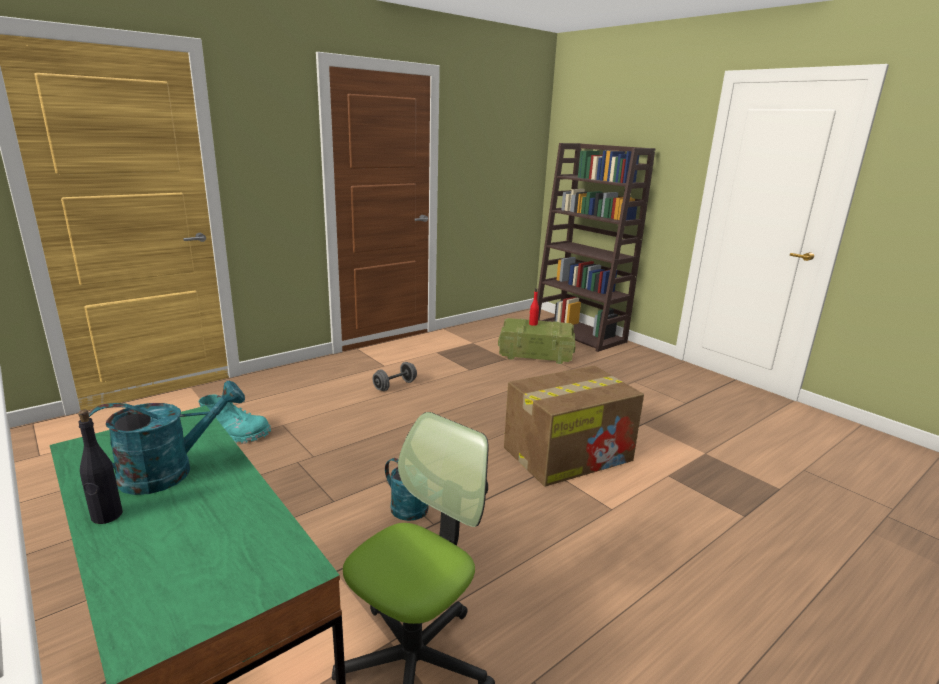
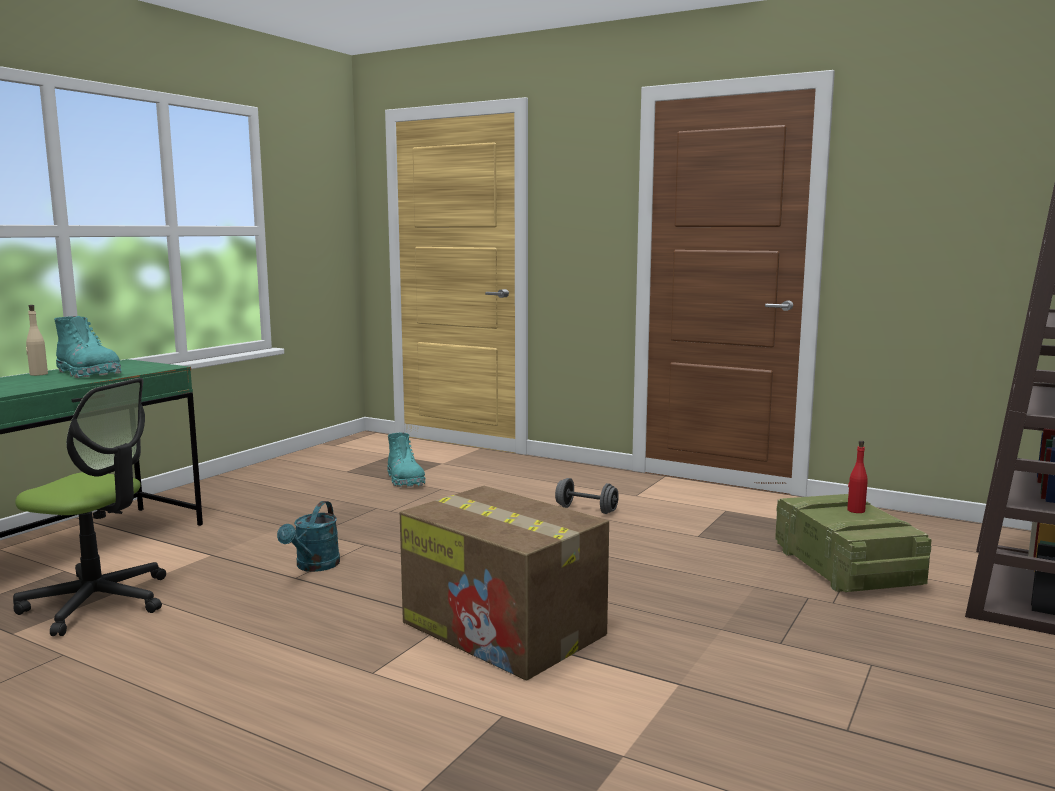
camera: 70 degrees right, 10 degrees down
(106, 516) = (38, 374): black bottle -> beige bottle
(170, 471) = (88, 374): turquoise watering can -> turquoise boot

